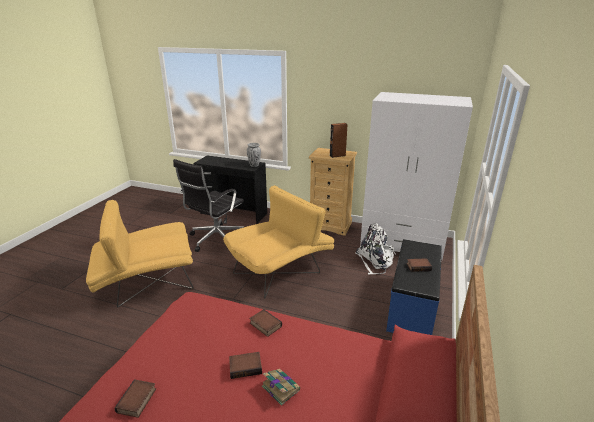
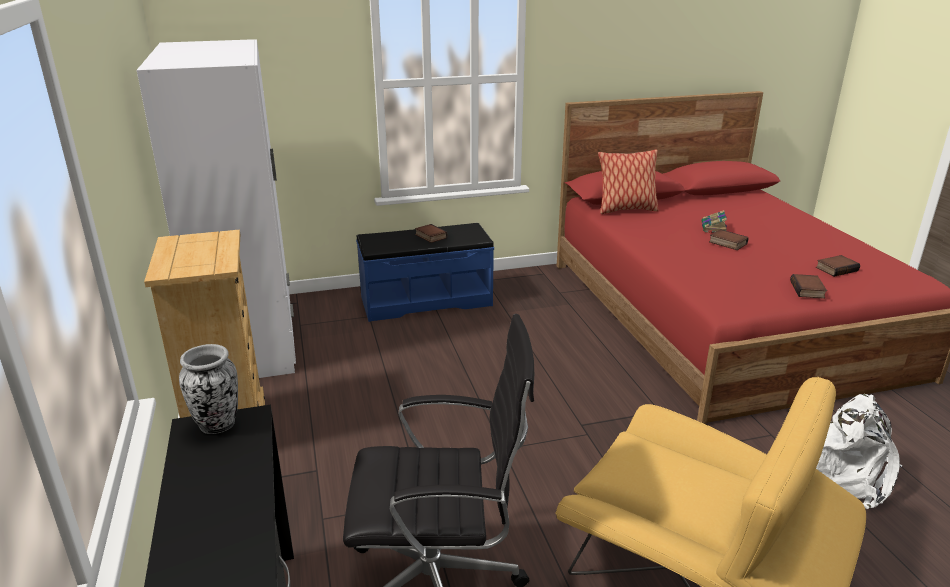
camera: 125 degrees left, 0 degrees up
(264, 325) = (675, 253): book -> book (808, 290)
(281, 269) = (457, 423): yellow armchair -> none
(337, 155) = (208, 246): brown speaker -> none
(375, 261) = (341, 346): white backpack -> white backpack (847, 474)
(376, 363) = (626, 210): none -> pillow

